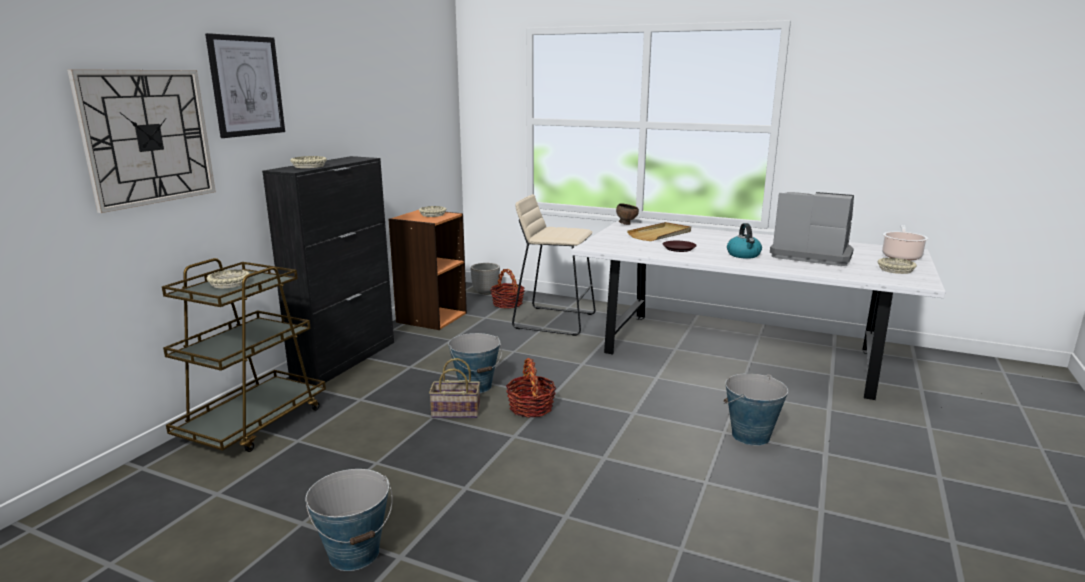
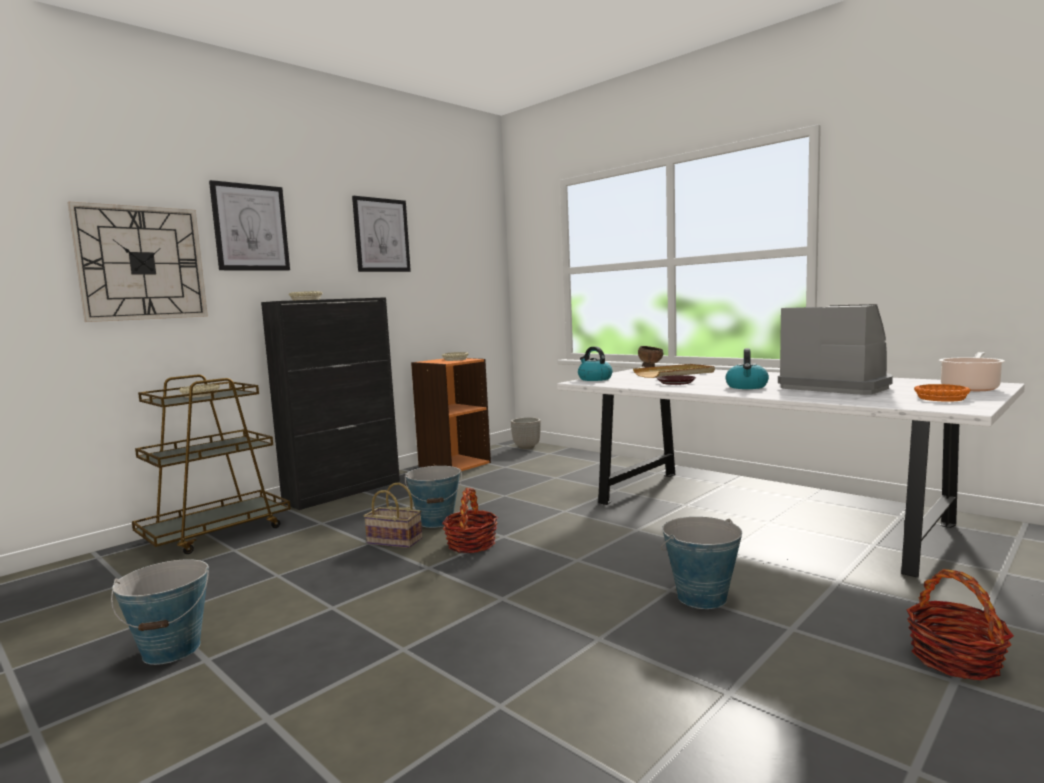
camera: 20 degrees right, 10 degrees down
(359, 85) = (381, 235): none -> picture
(507, 304) = (538, 457): basket -> basket (955, 659)
(554, 321) = (572, 473): beige stool -> none
(599, 242) = (594, 379): none -> kettle
(895, 269) = (941, 398): beige bowl -> orange bowl

